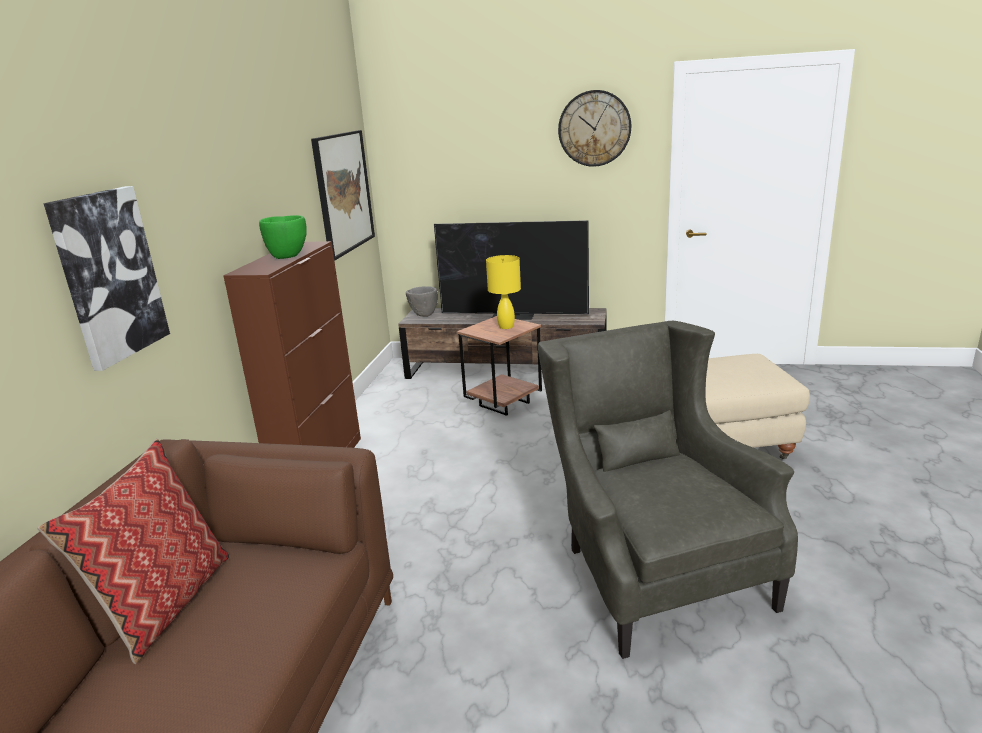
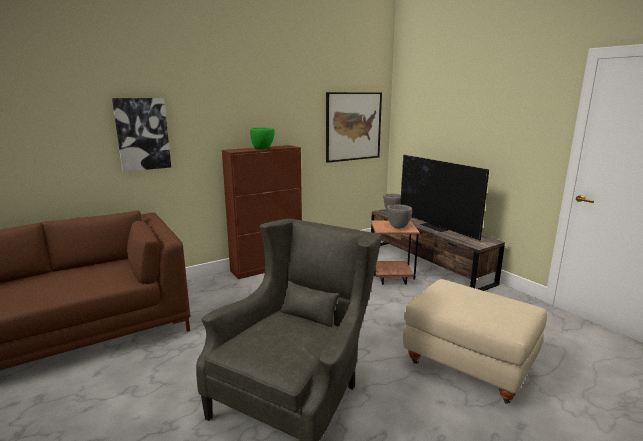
camera: 45 degrees right, 5 degrees down
(165, 603) = (81, 268): pillow -> none
(505, 326) = (398, 226): yellow table lamp -> grey bowl
(594, 128) = (518, 101): wall clock -> none

